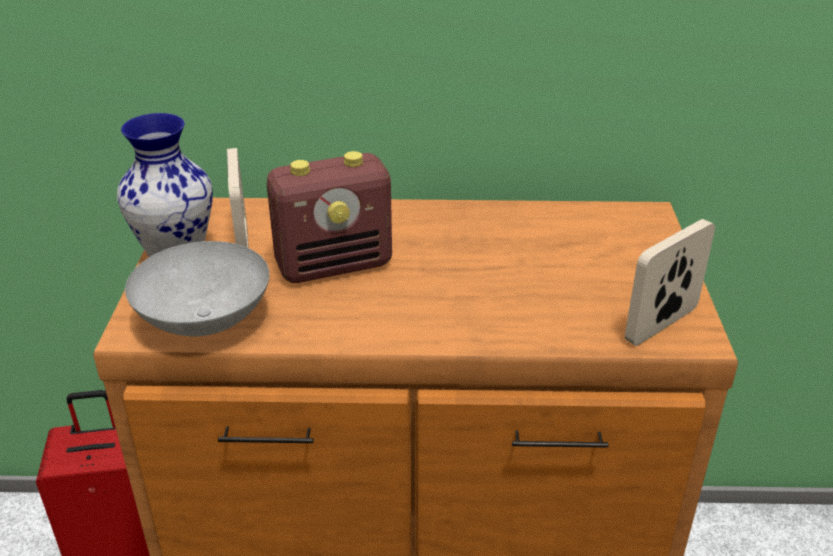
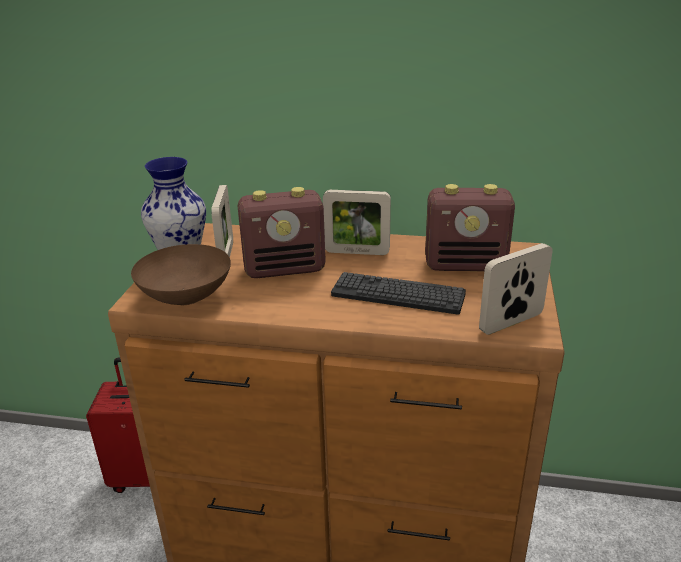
camera: 10 degrees right, 5 degrees down
(204, 323) = (185, 298): grey bowl -> brown bowl
(427, 231) = (357, 252): none -> picture frame
(501, 294) = (398, 294): none -> keyboard
(579, 242) = (466, 265): none -> radio

